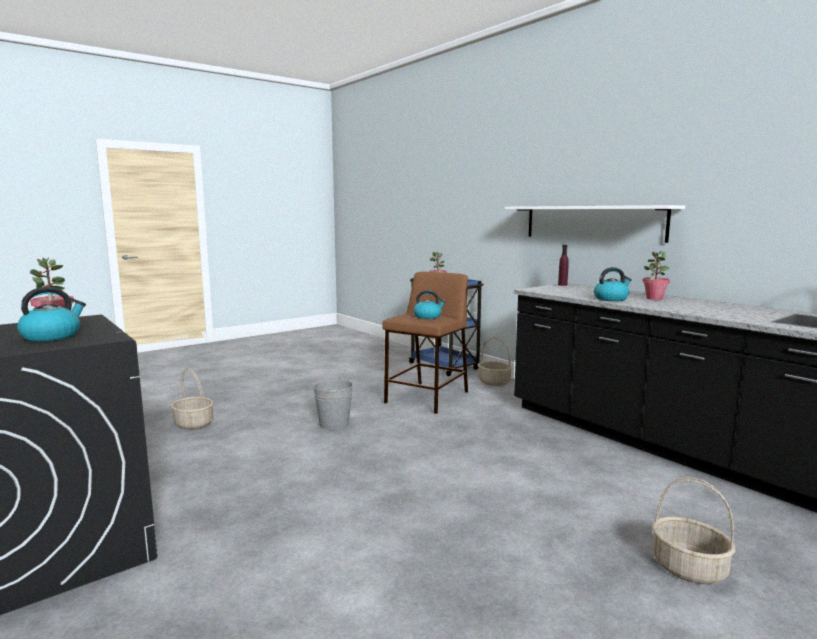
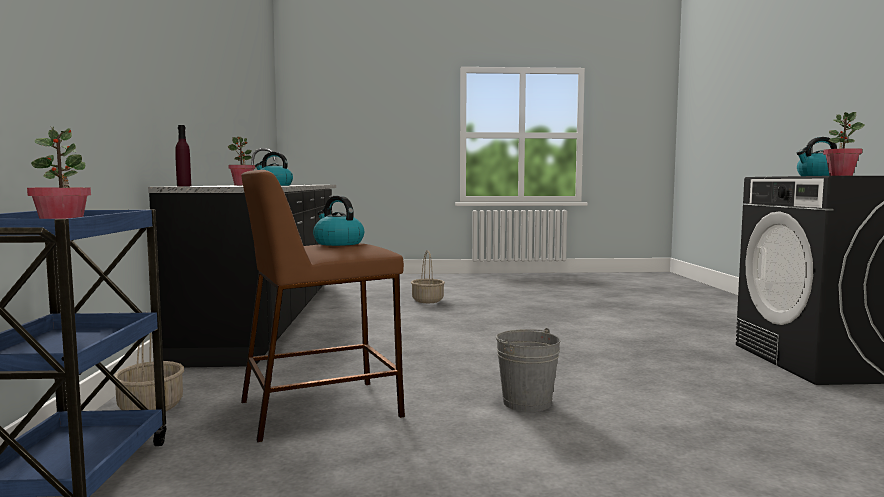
camera: 145 degrees left, 5 degrees down
(194, 424) = (789, 461): basket -> none
(592, 222) = (154, 95): white shelf -> none

